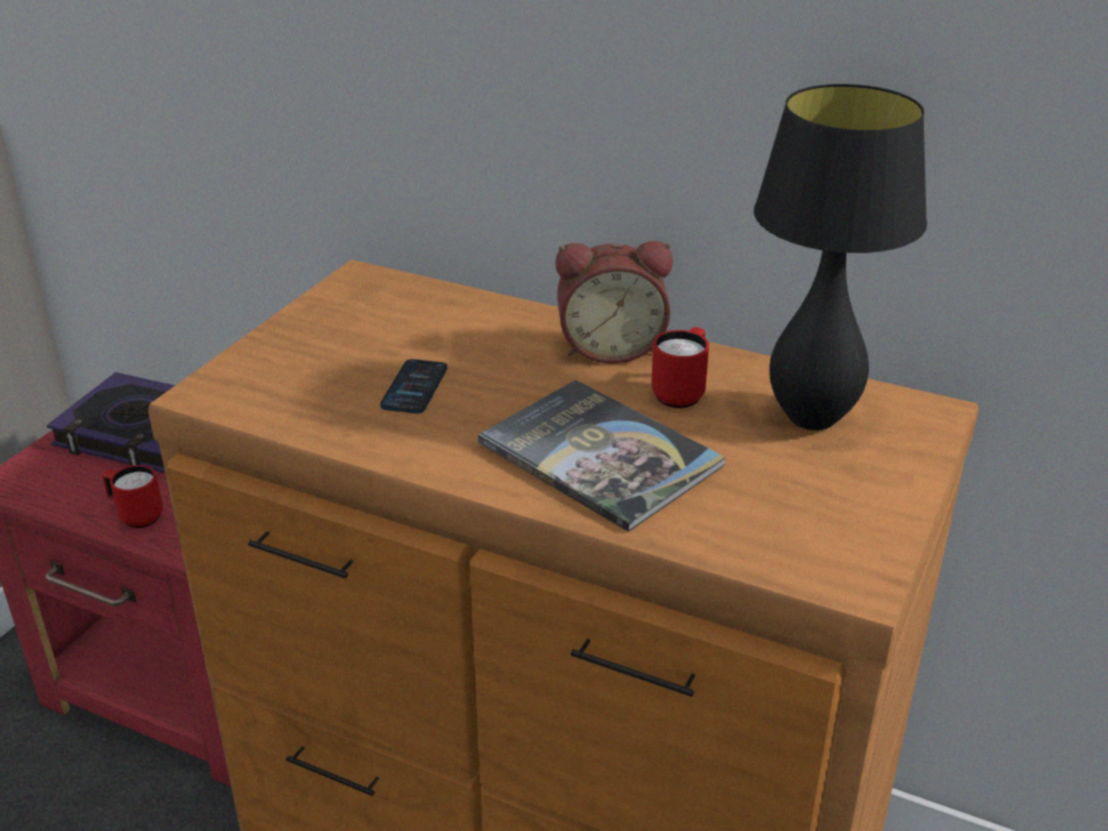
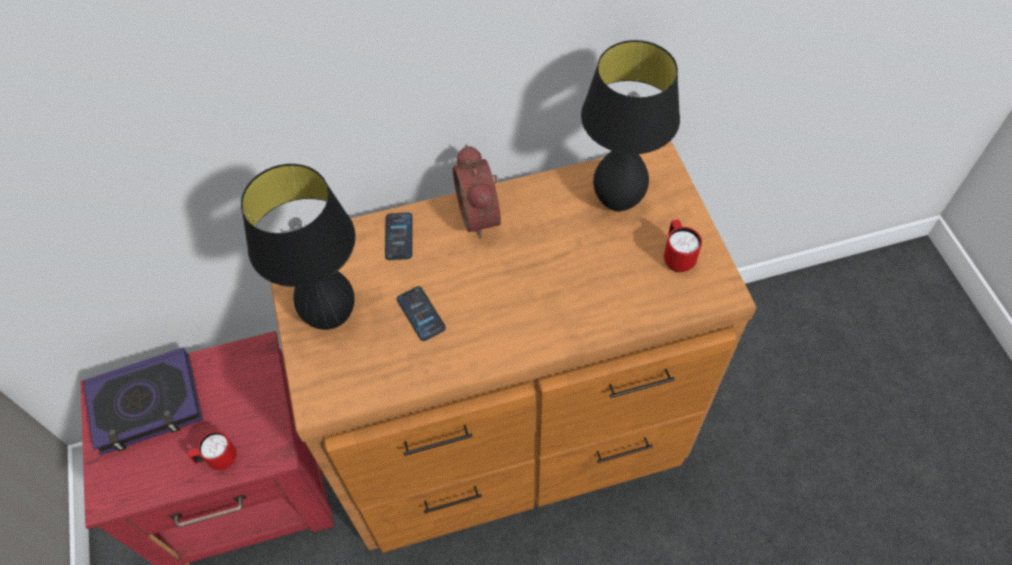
camera: 40 degrees left, 25 degrees up
(321, 341) = (331, 316): none -> black table lamp
(487, 319) = (399, 237): none -> phone
(600, 455) = (555, 294): book -> none
(610, 347) = (482, 214): alarm clock -> alarm clock turned 120 degrees clockwise
(681, 393) = (547, 224): red mug -> red mug (677, 257)

